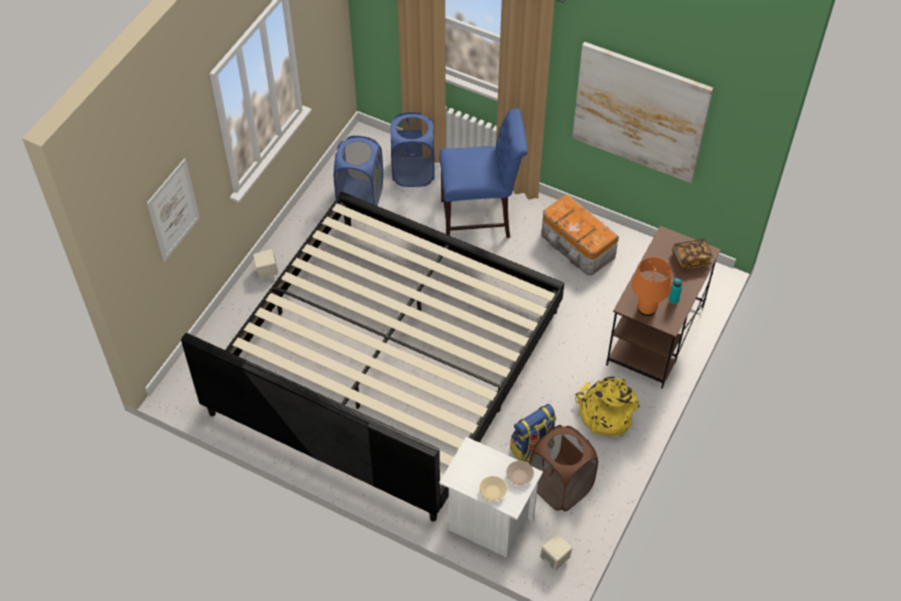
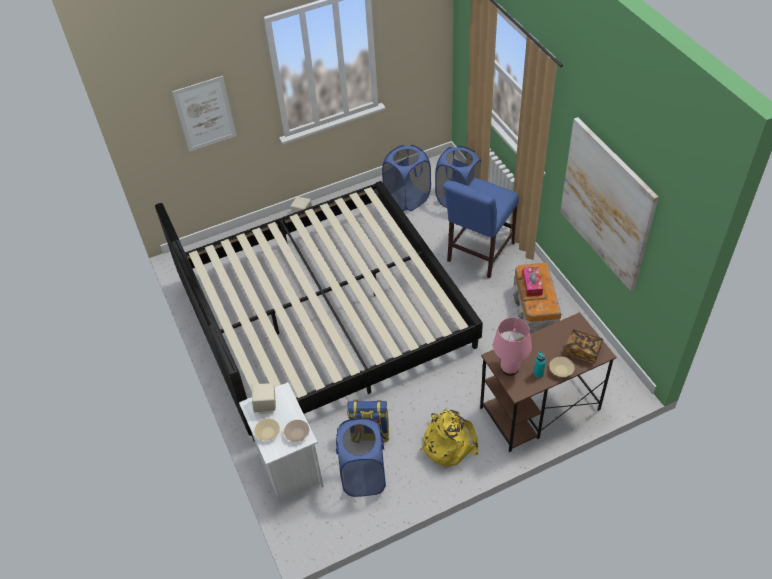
camera: 40 degrees right, 5 degrees down
(480, 219) = (478, 254): blue chair -> blue chair turned 90 degrees clockwise
(555, 559) = (312, 526): beige speaker -> beige speaker (266, 406)
(560, 487) = (364, 475): brown laundry basket -> blue laundry basket
(572, 222) = (532, 284): none -> tissue box
(646, 309) = (509, 368): orange table lamp -> pink table lamp
(688, 286) = (560, 370): none -> beige bowl

